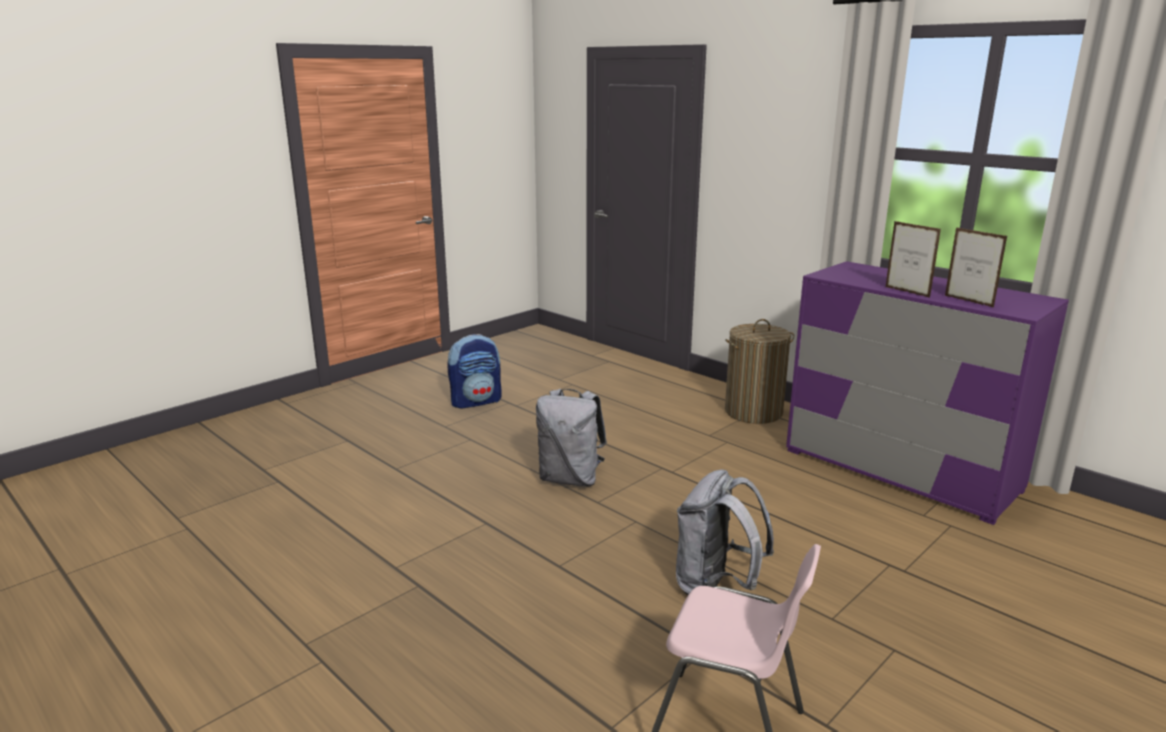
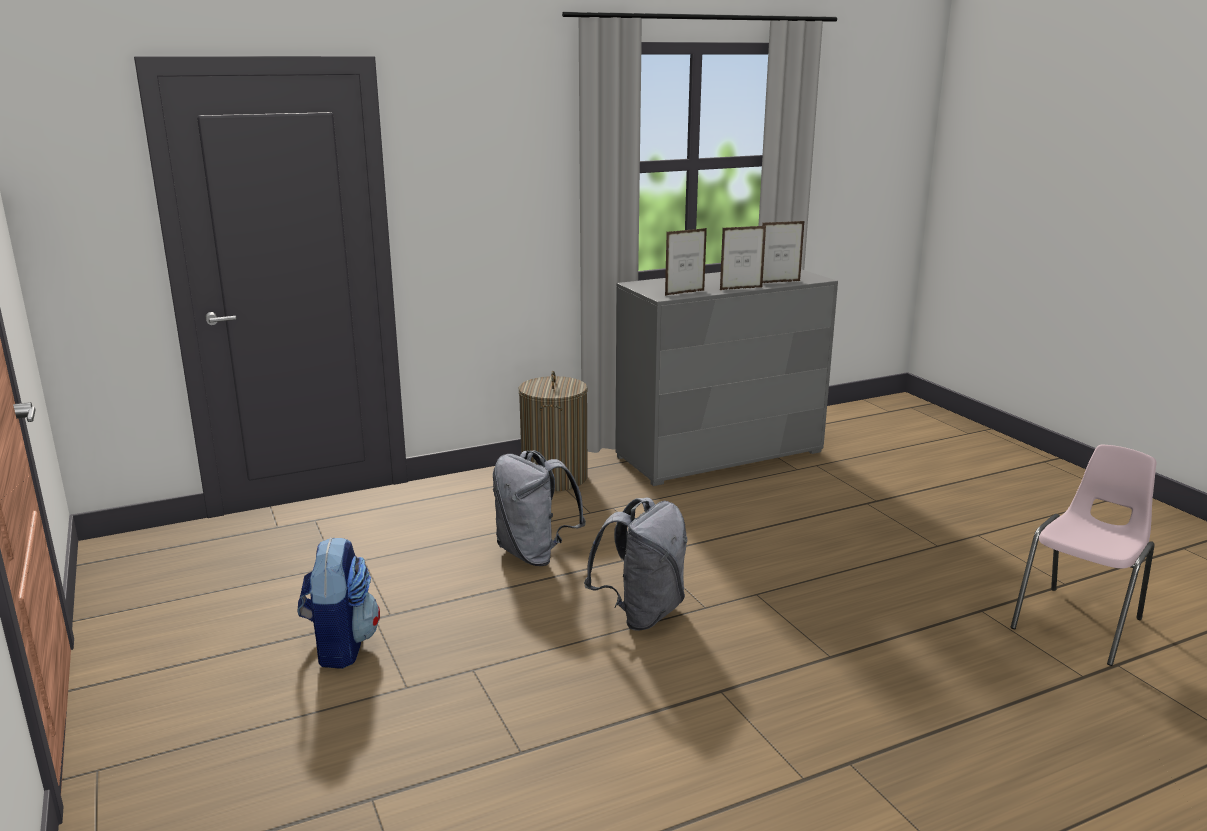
camera: 70 degrees left, 0 degrees up
(716, 587) = (885, 581): grey backpack -> grey backpack (535, 554)
(849, 279) = (684, 293): none -> picture frame
(900, 470) = (719, 454): purple dresser -> grey dresser

